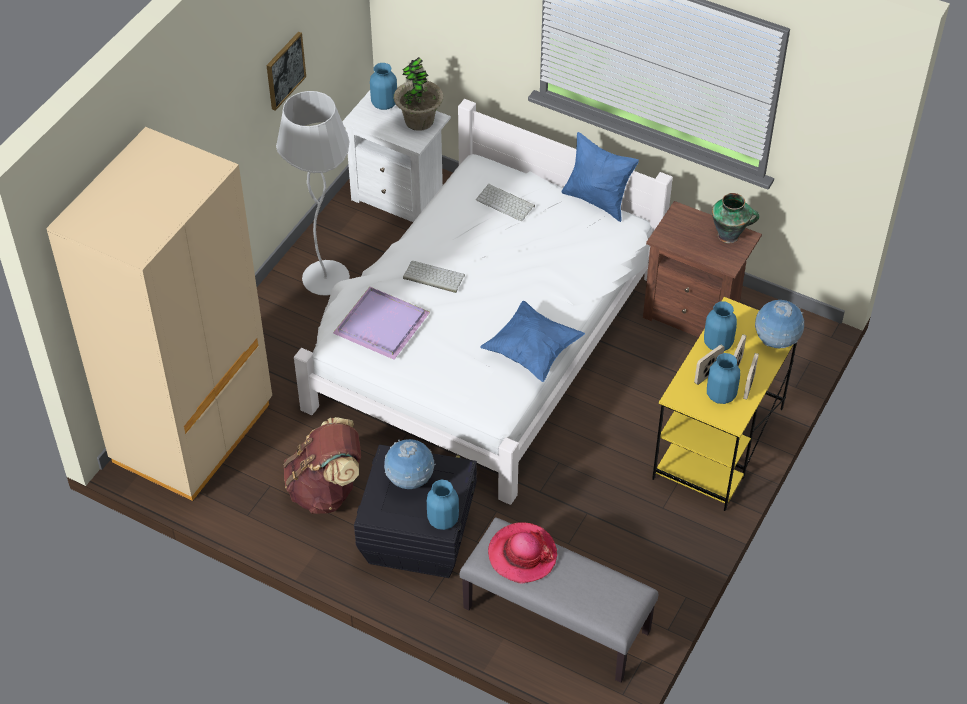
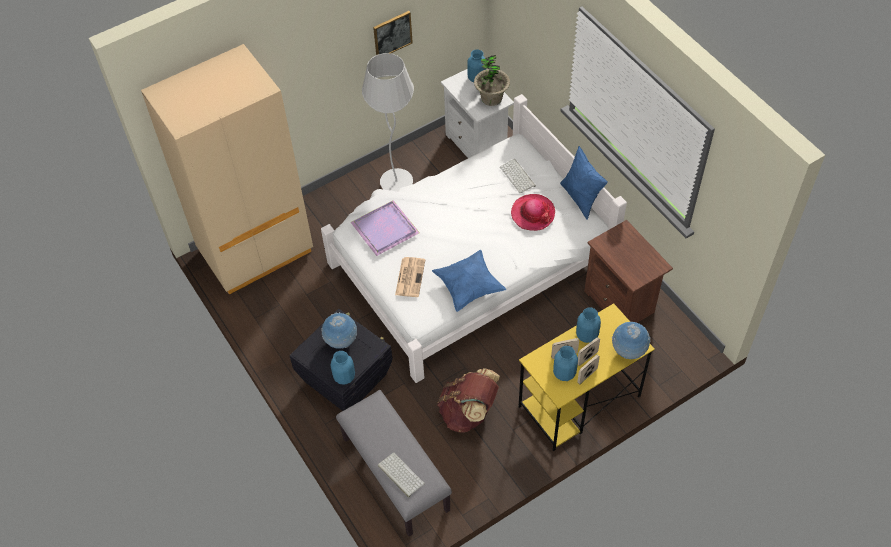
camera: 30 degrees right, 5 degrees up
(326, 490) = (310, 322): brown backpack -> brown backpack (469, 413)
(432, 277) = (437, 209): keyboard -> keyboard (400, 474)
(452, 368) = (410, 277): none -> newspaper
(522, 554) = (377, 423): hat -> hat (532, 213)
(729, 235) = (649, 260): vase -> none

